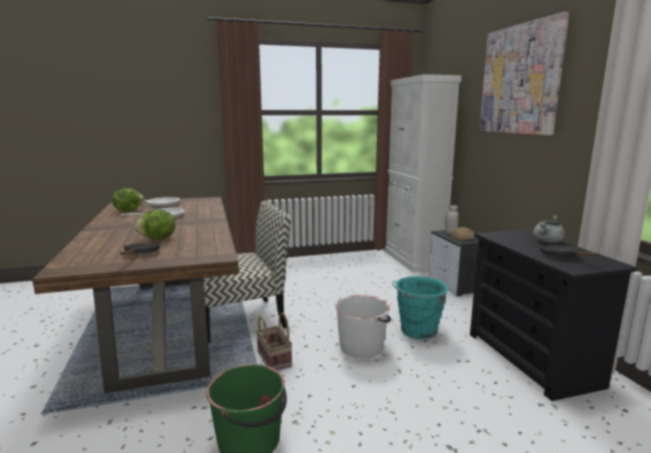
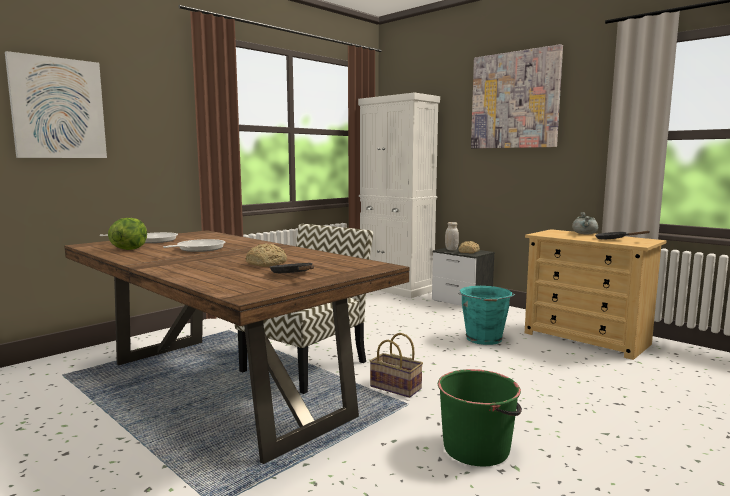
camera: 30 degrees left, 5 degrees down
(121, 105) = (58, 108): none -> picture
(158, 239) = (267, 264): lettuce -> bread
(362, 347) = (457, 360): white bucket -> none
(531, 359) = (586, 339): black dresser -> beige dresser

